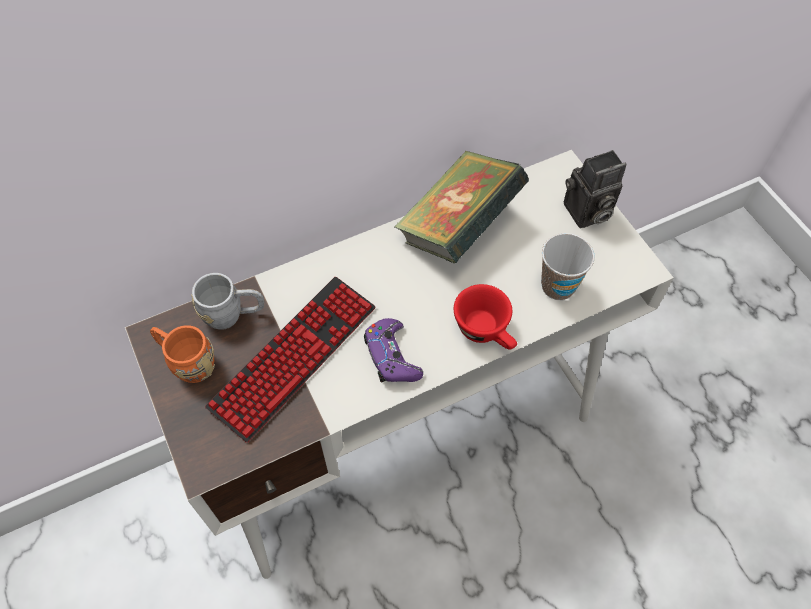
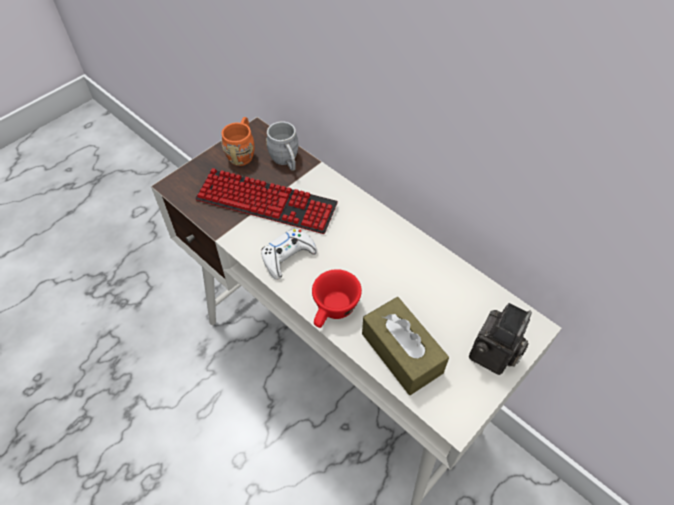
camera: 70 degrees right, 5 degrees down
(392, 356) = (288, 257): purple game controller -> white game controller
(458, 228) = (424, 265): book -> none
(558, 286) = (401, 353): cup -> brown tissue box
(586, 213) = (493, 357): camera -> camera turned 105 degrees counterclockwise

